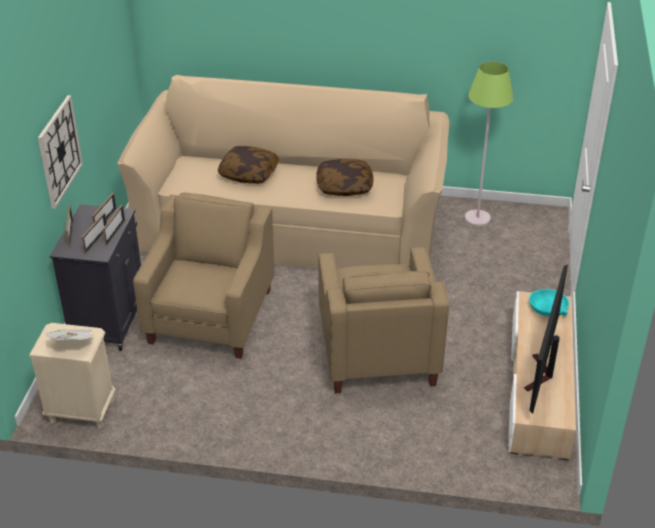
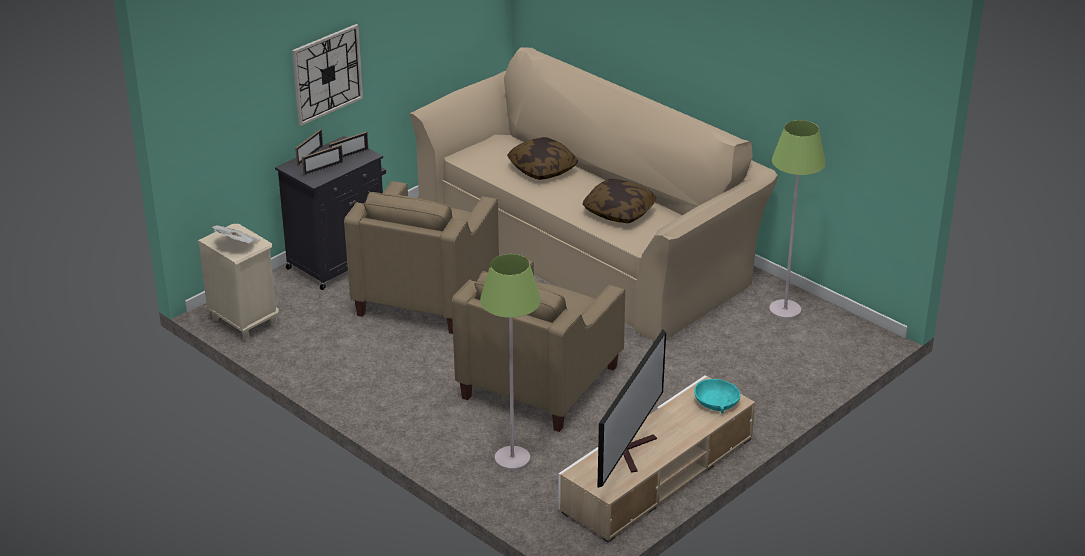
camera: 35 degrees right, 5 degrees down
(115, 233) = (345, 168): picture frame -> none
(211, 316) = (425, 294): beige armchair -> beige armchair turned 150 degrees clockwise
(428, 426) = (512, 459): none -> green floor lamp
(541, 376) = (633, 450): television -> television turned 150 degrees clockwise

